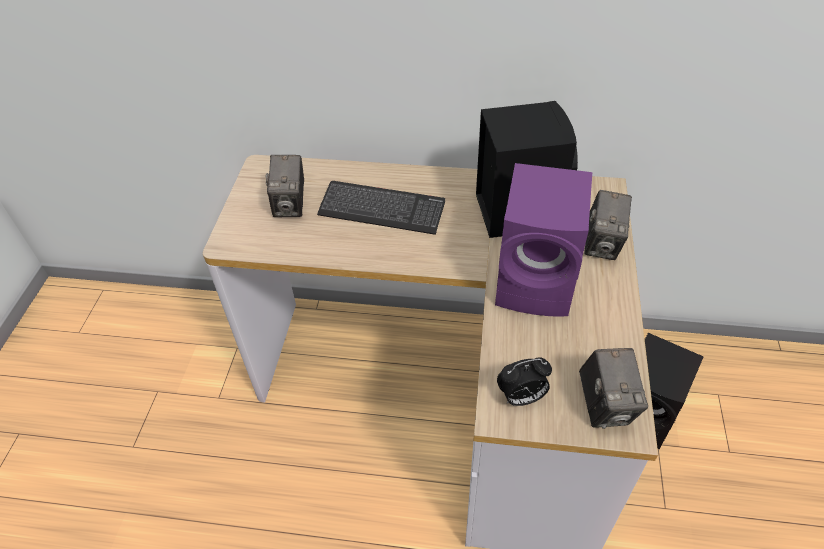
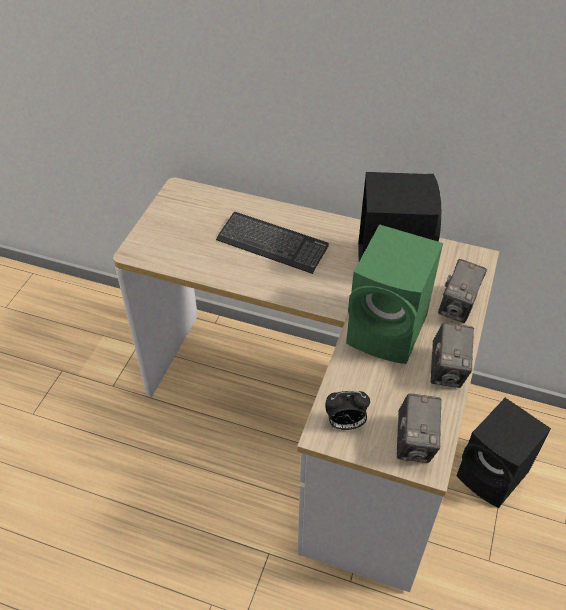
camera: 10 degrees right, 0 degrees up
(290, 205) = (195, 227): camera -> camera (447, 371)
(538, 283) = (389, 331): purple speaker -> green speaker

